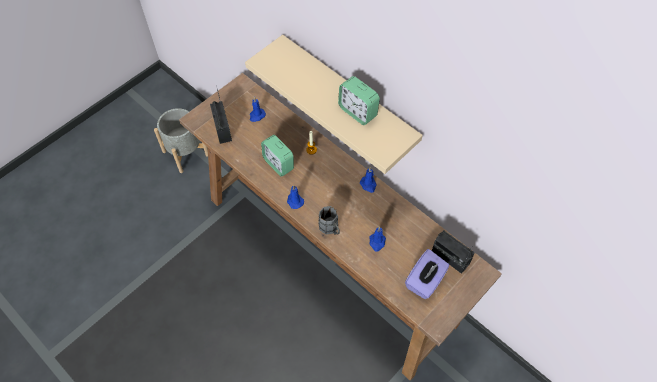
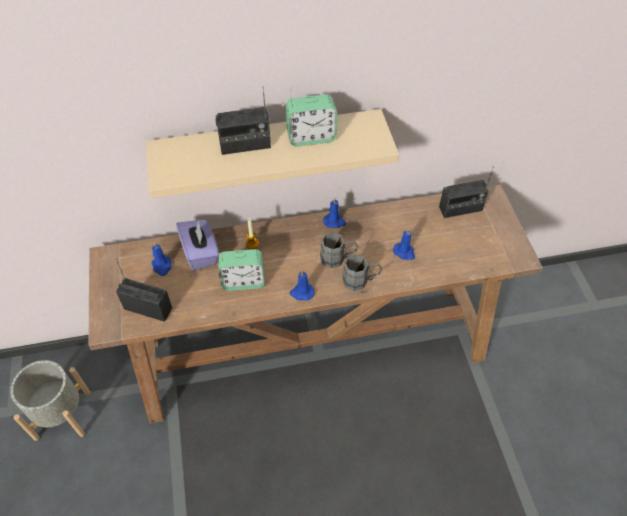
camera: 55 degrees left, 5 degrees down
(320, 82) = (245, 145): none -> radio
(338, 205) = (338, 259): none -> grey mug
(425, 281) = (472, 240): purple tissue box -> purple tissue box (201, 253)

